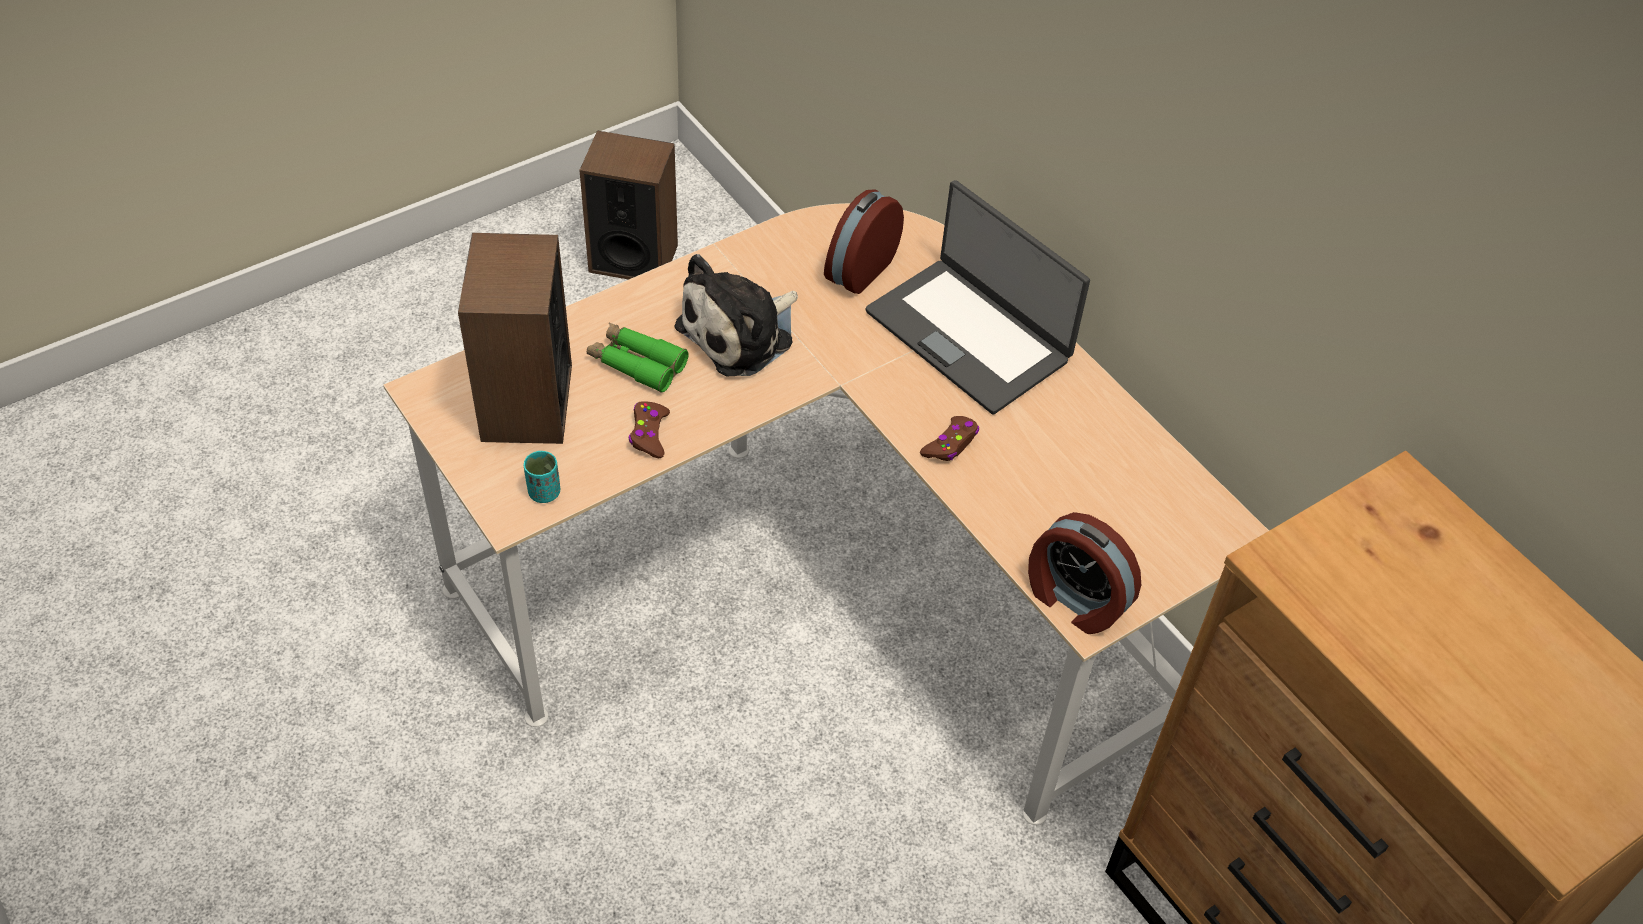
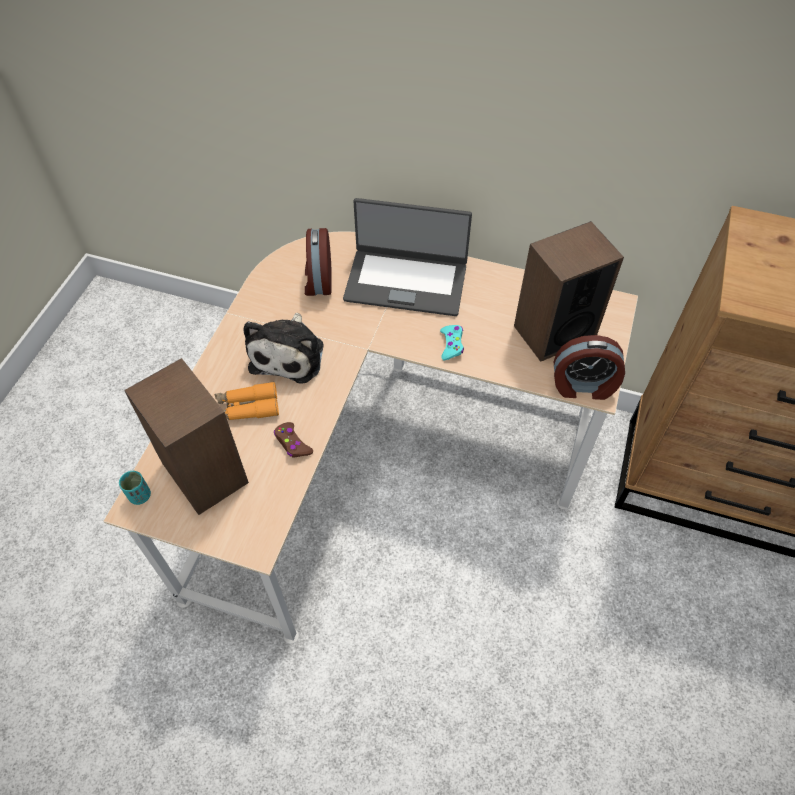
camera: 35 degrees left, 5 degrees up
(544, 492) = (265, 519): turquoise cup -> turquoise cup (140, 495)
(633, 258) = (126, 353): speaker -> speaker (554, 332)
(636, 363) = (247, 407): green binoculars -> orange binoculars
(950, 444) = (451, 345): brown game controller -> turquoise game controller

